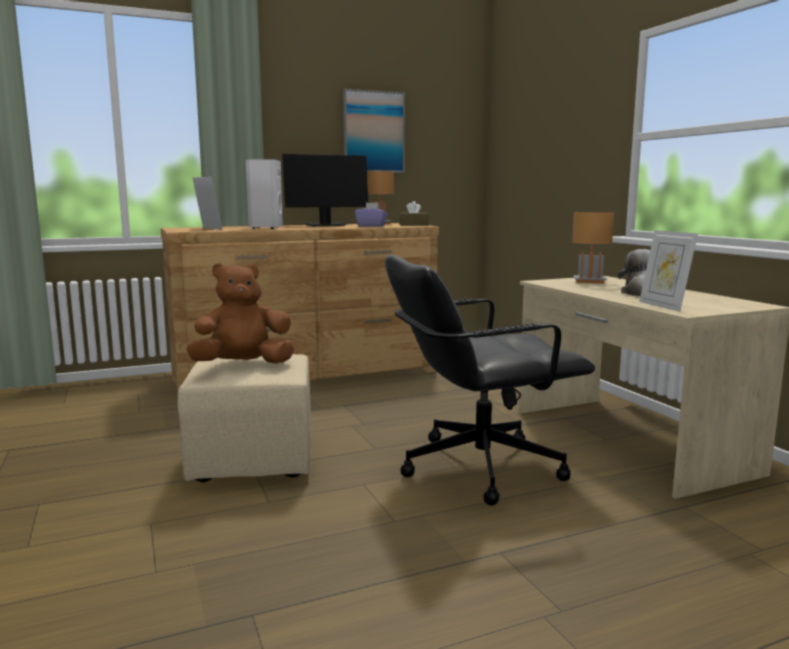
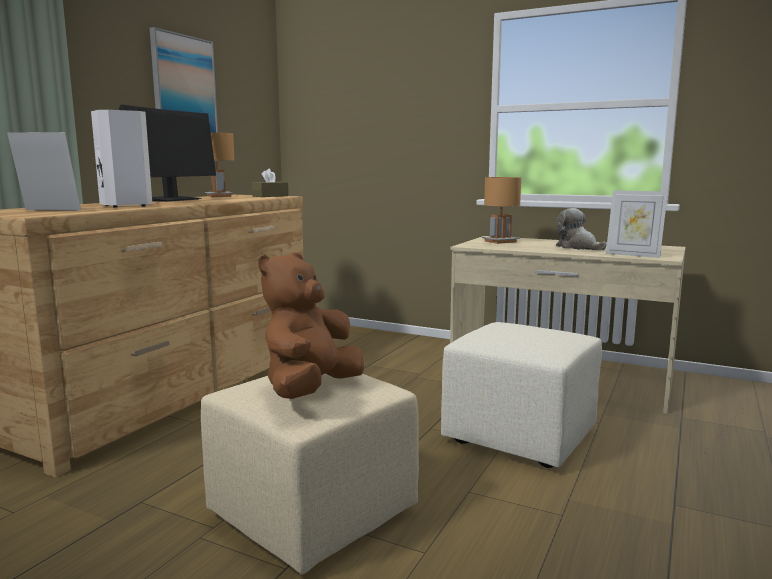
camera: 40 degrees left, 0 degrees up
(371, 226) = (234, 198): purple tissue box -> none
(478, 467) = (517, 436): black office chair -> beige ottoman

